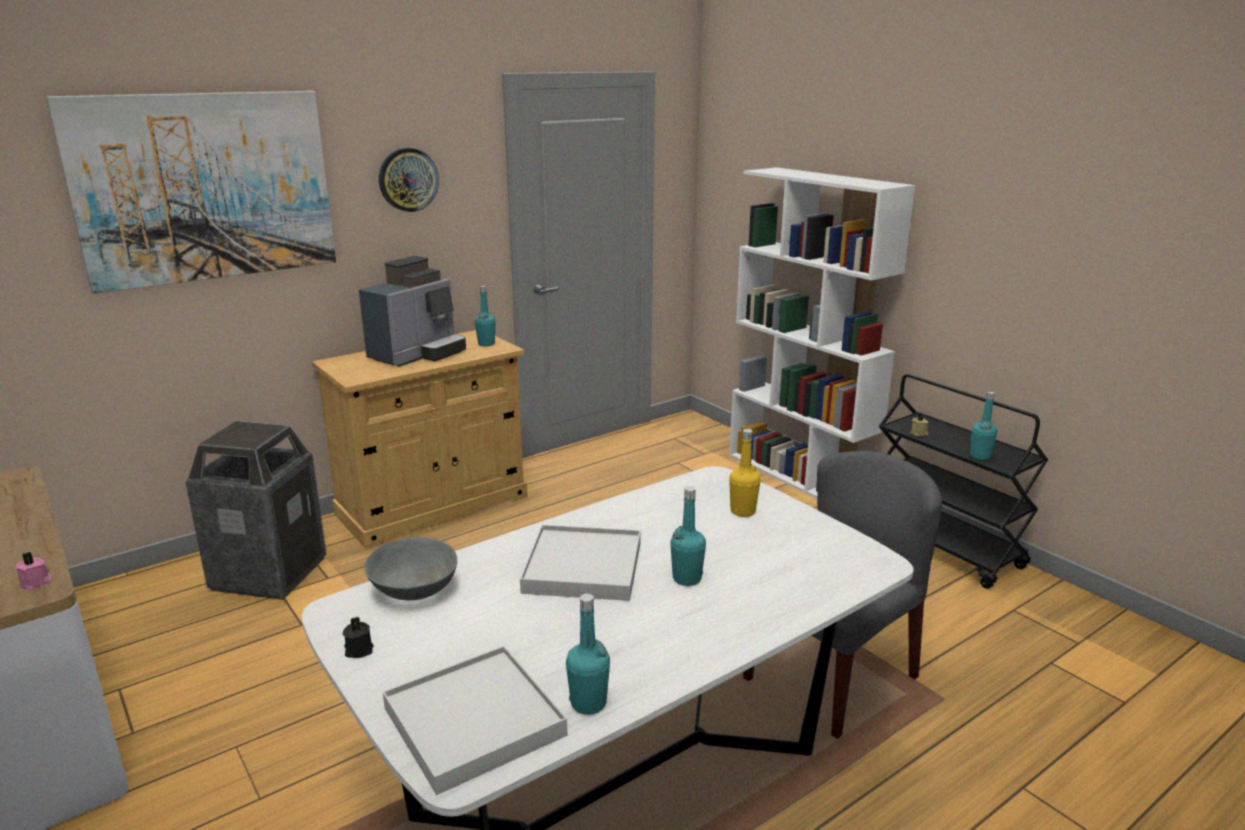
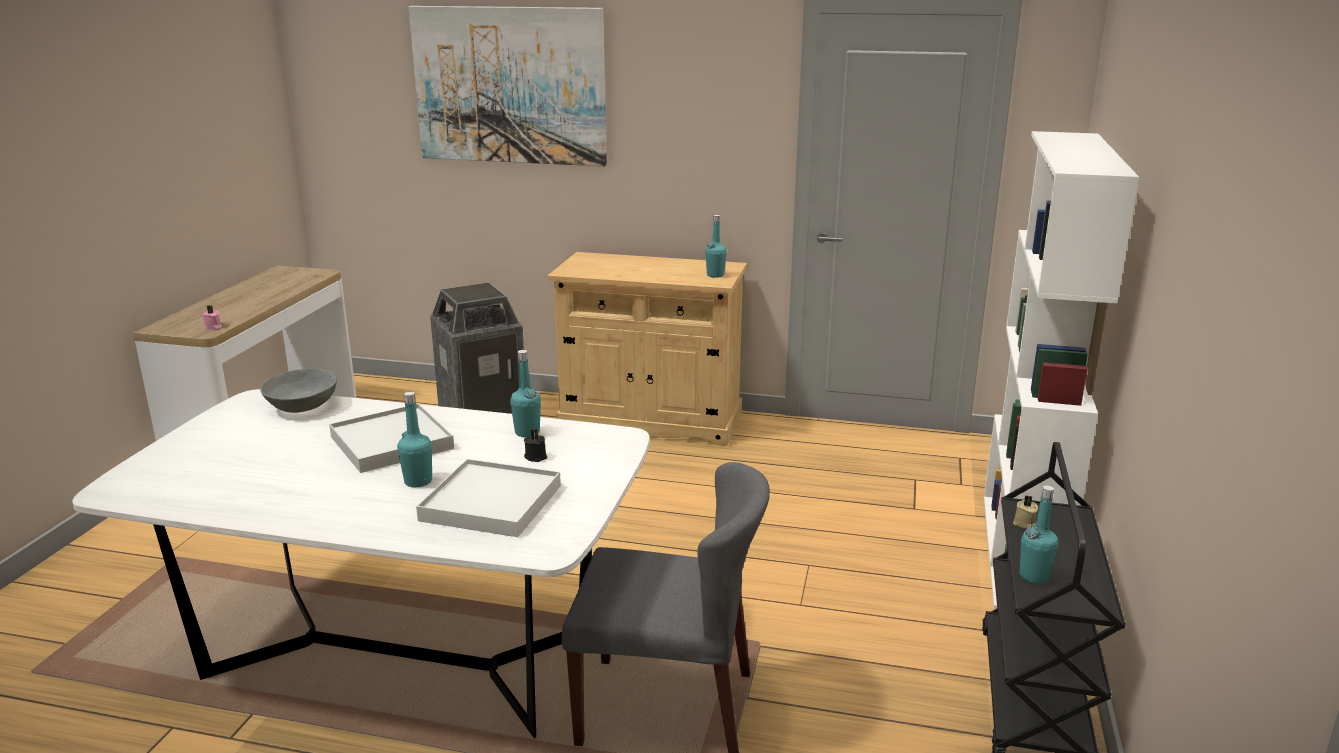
camera: 50 degrees right, 0 degrees up
(358, 650) = (215, 420): black candle -> black candle (536, 456)
(408, 179) = (685, 98): wall clock -> none
(418, 354) = (649, 267): coffee machine -> none
(474, 721) = (163, 478): white tray -> white tray (492, 503)
(588, 703) = (210, 503): turquoise bottle -> turquoise bottle (527, 432)
(743, 511) = (568, 467): yellow bottle -> none

